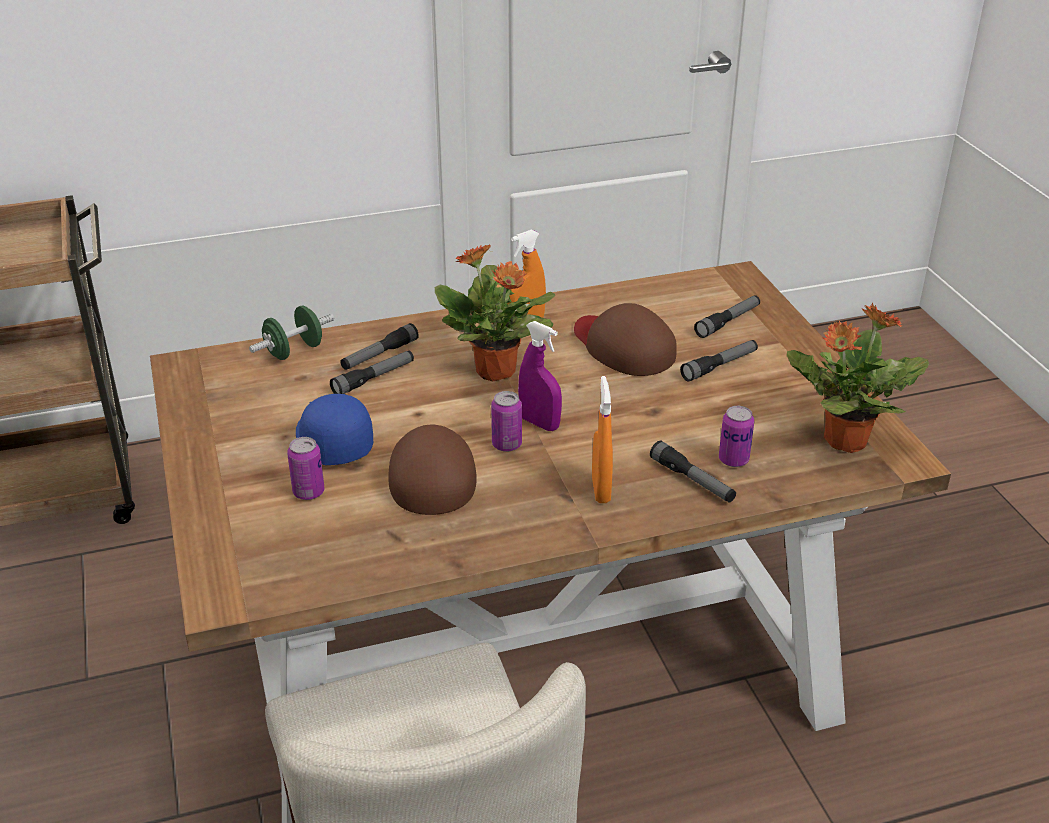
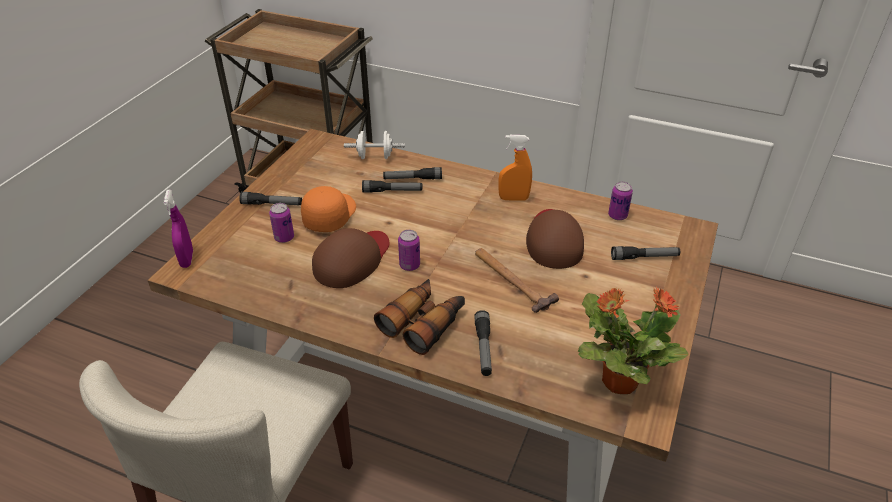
camera: 40 degrees right, 5 degrees up
(294, 351) = (375, 156): green dumbbell -> white dumbbell
(331, 441) = (329, 215): blue cap -> orange cap
(496, 371) = (460, 219): potted plant -> none
(539, 423) = (443, 262): purple spray bottle -> purple spray bottle (187, 259)
(601, 490) = (424, 322): orange spray bottle -> binoculars
(634, 405) = (512, 280): none -> hammer
(719, 366) = (599, 284): flashlight -> flashlight (272, 204)
(733, 460) = (526, 350): can -> can (617, 216)

